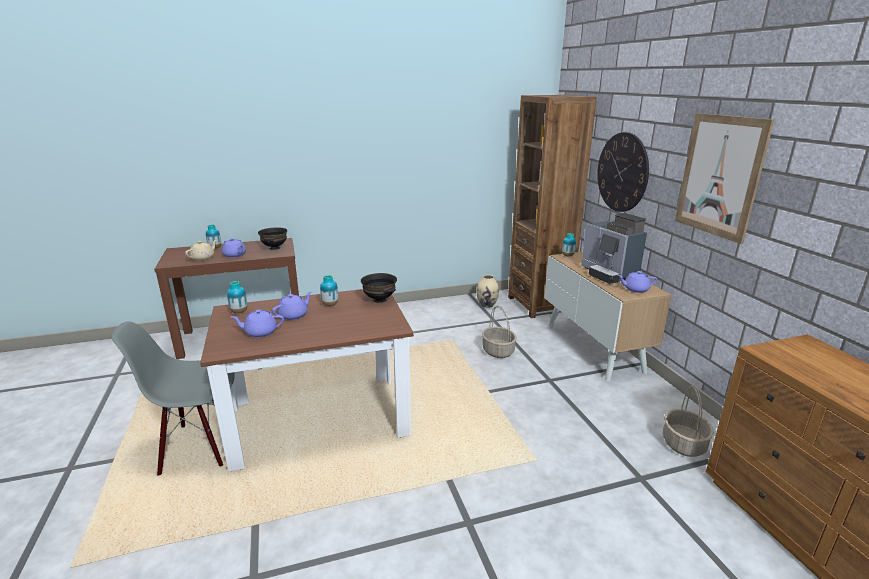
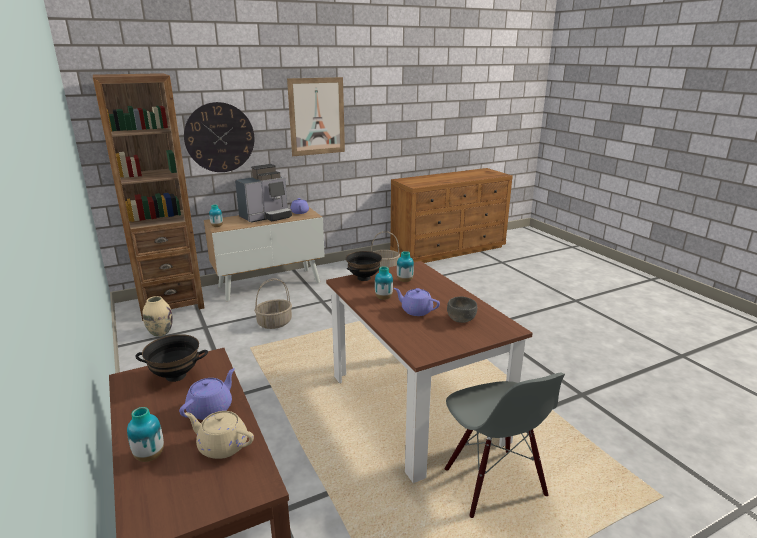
camera: 100 degrees left, 0 degrees up
(239, 312) = (423, 343): vase -> vase (404, 281)
(260, 332) = (461, 319): purple teapot -> grey bowl

